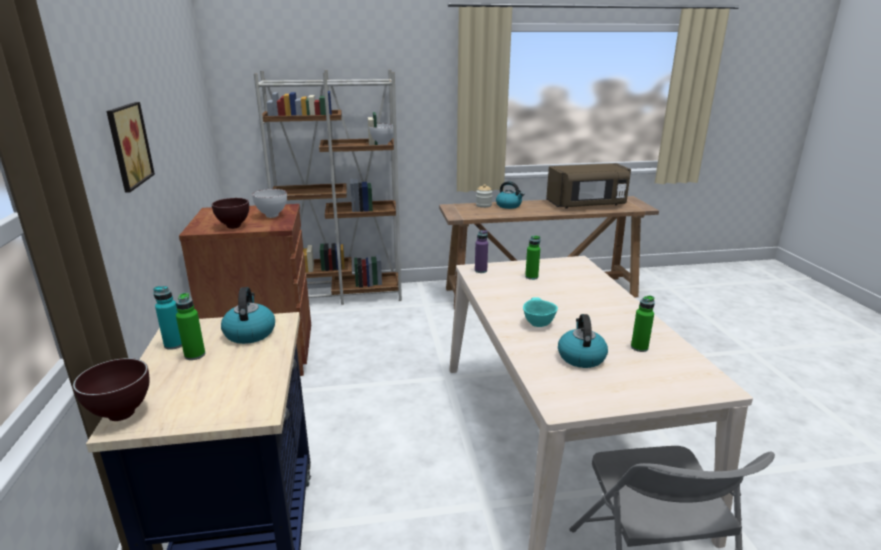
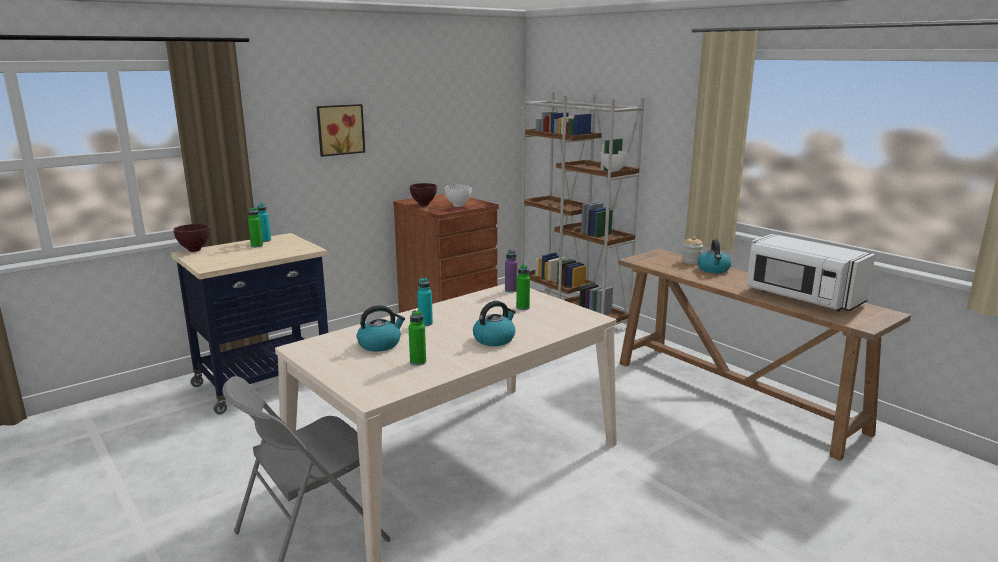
camera: 60 degrees right, 5 degrees down
(249, 333) = (289, 248): kettle -> kettle (494, 339)
(537, 323) = (425, 323): turquoise bowl -> turquoise bottle
(587, 205) = (801, 298): brown microwave -> white microwave

